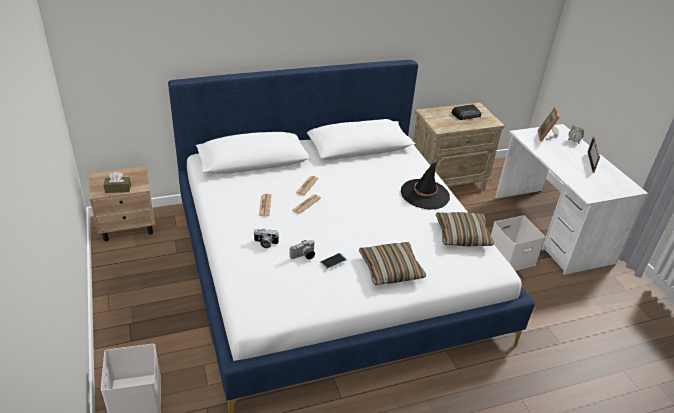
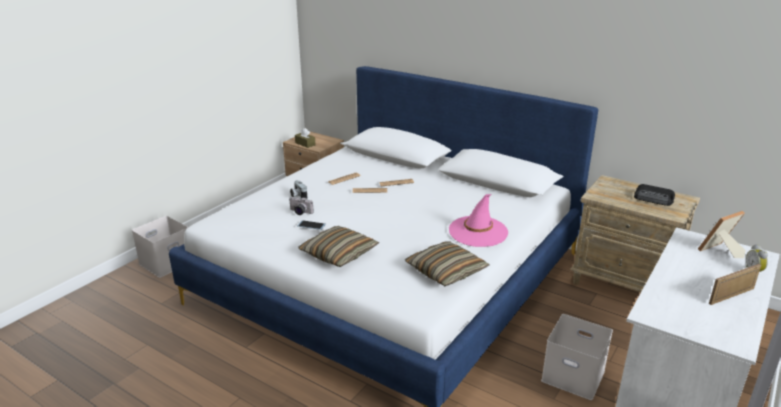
camera: 55 degrees right, 10 degrees down
(425, 194) = (478, 232): black hat -> pink hat

